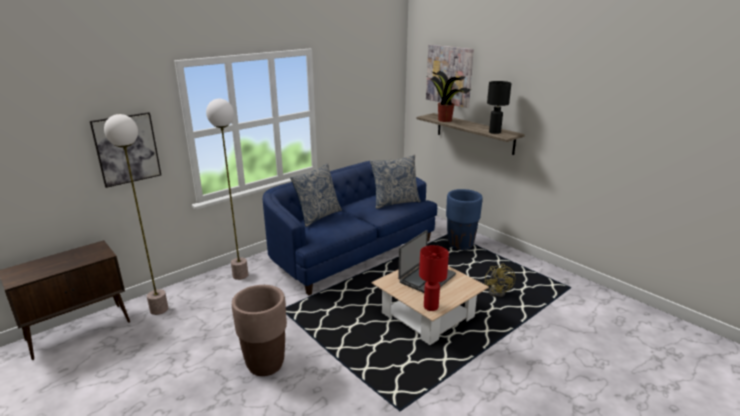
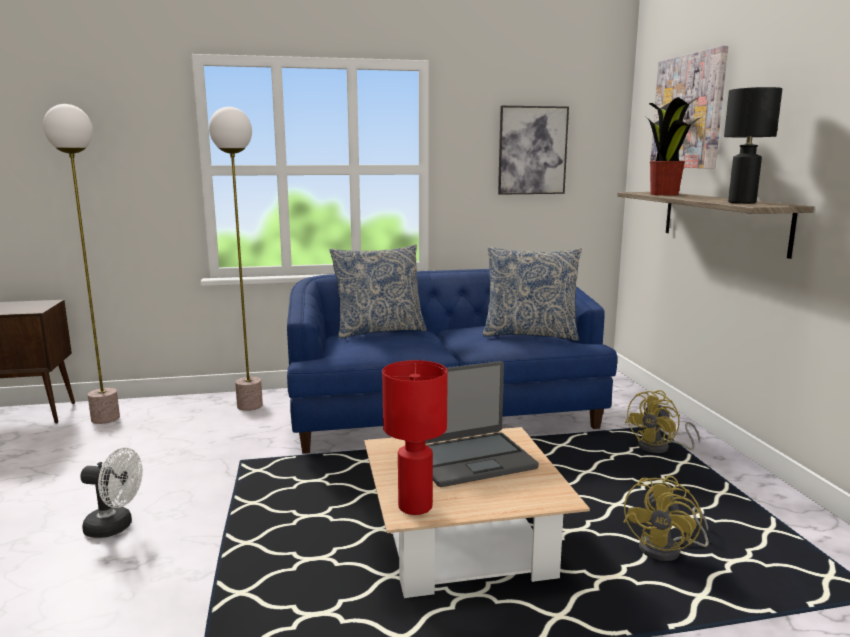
camera: 30 degrees right, 10 degrees down
(127, 149) = (109, 174): picture -> picture (532, 150)
(265, 364) = (115, 527): brown planter -> white fan
(460, 245) = (660, 448): blue planter -> yellow fan

